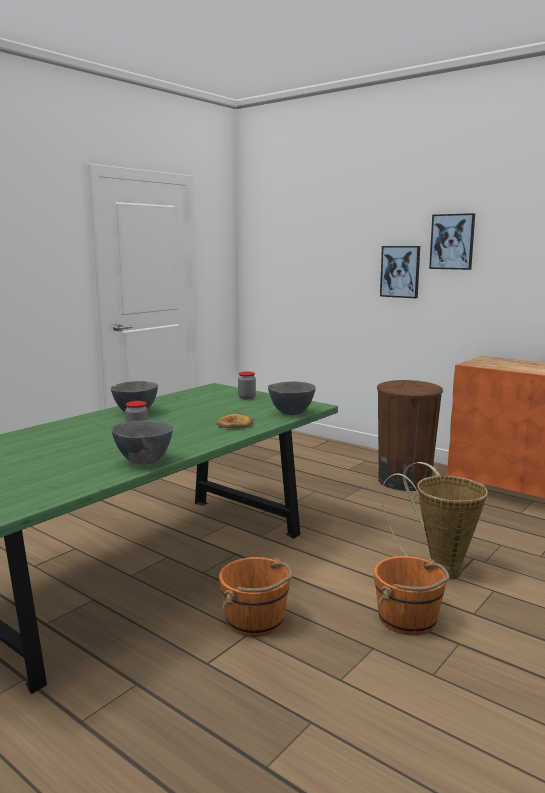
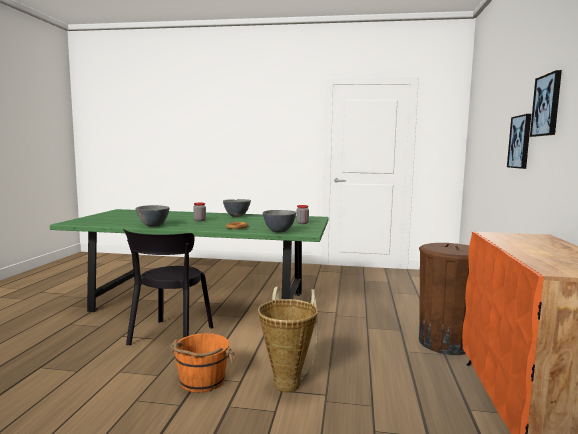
camera: 60 degrees right, 5 degrees down
(256, 620) = (169, 337): orange bucket -> black chair

